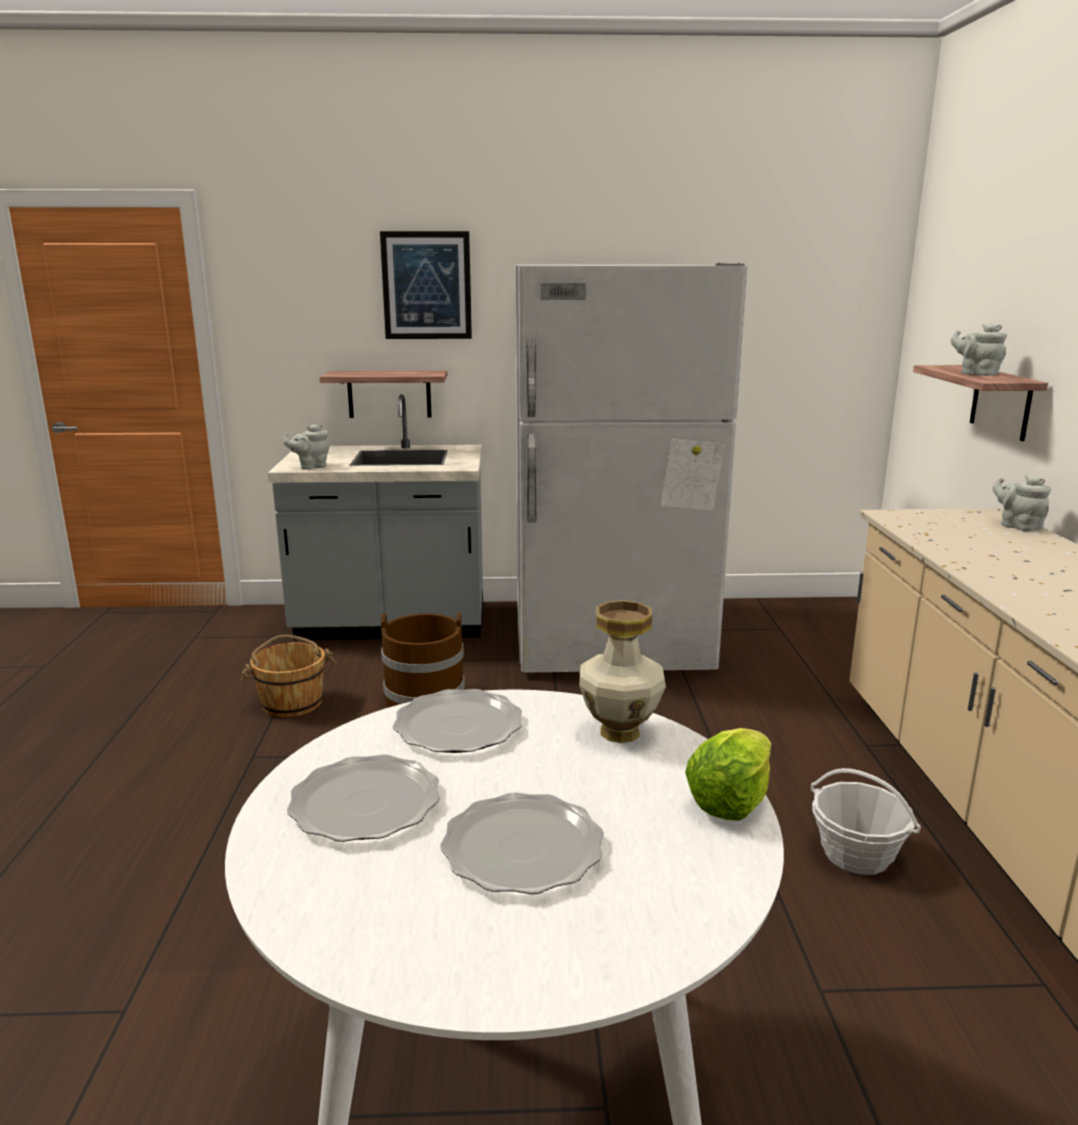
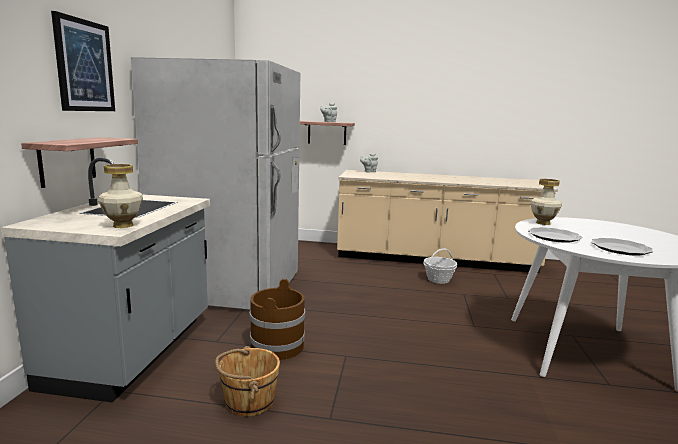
camera: 80 degrees left, 5 degrees down
(311, 467) = (123, 225): grey teapot -> vase
(522, 848) = (623, 236): plate -> none
(731, 801) = (576, 219): lettuce -> none

